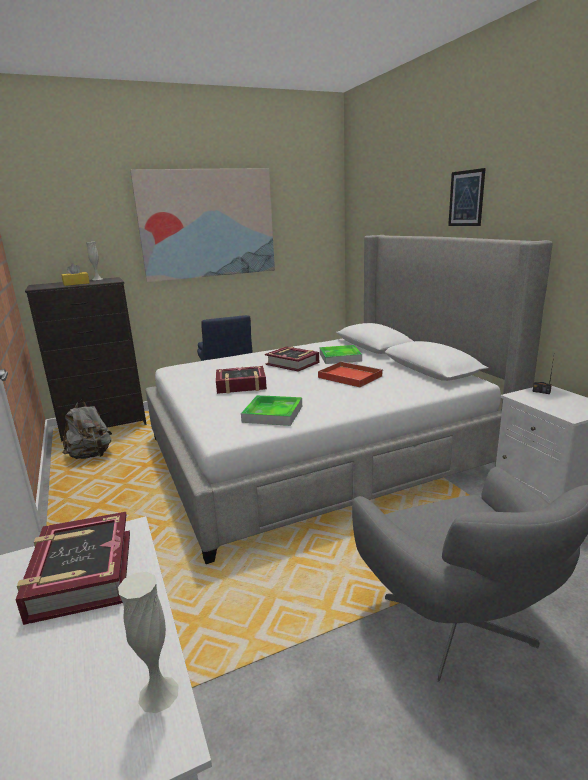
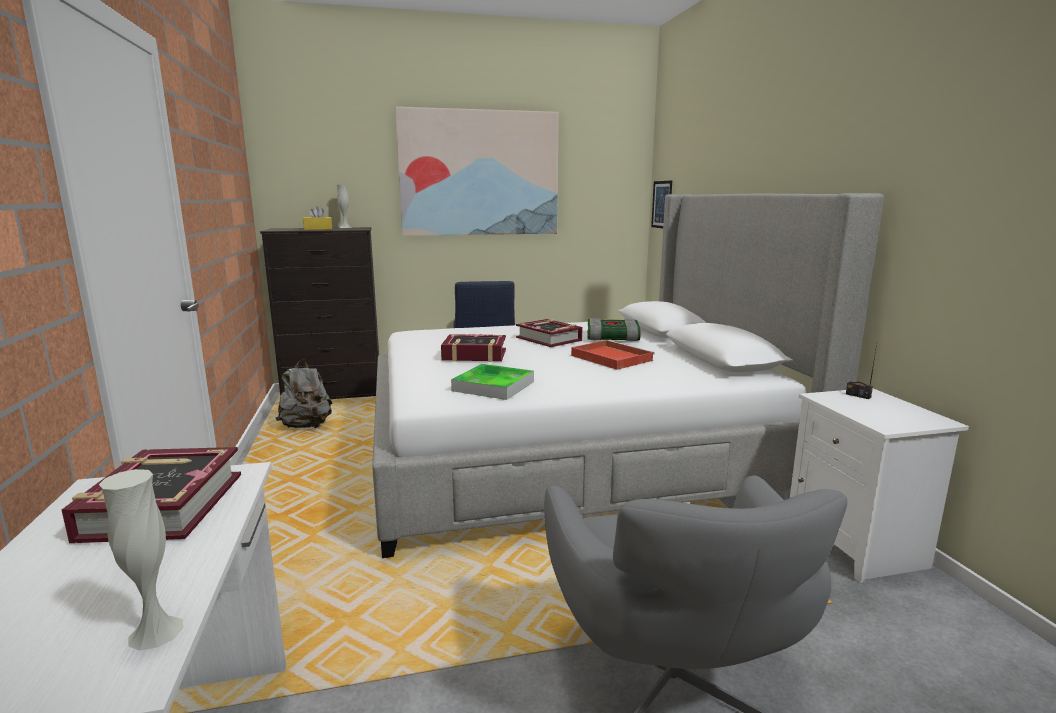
camera: 10 degrees right, 5 degrees down
(340, 357) = (611, 338): tray -> book
(466, 198) = (785, 144): picture -> picture (662, 204)

